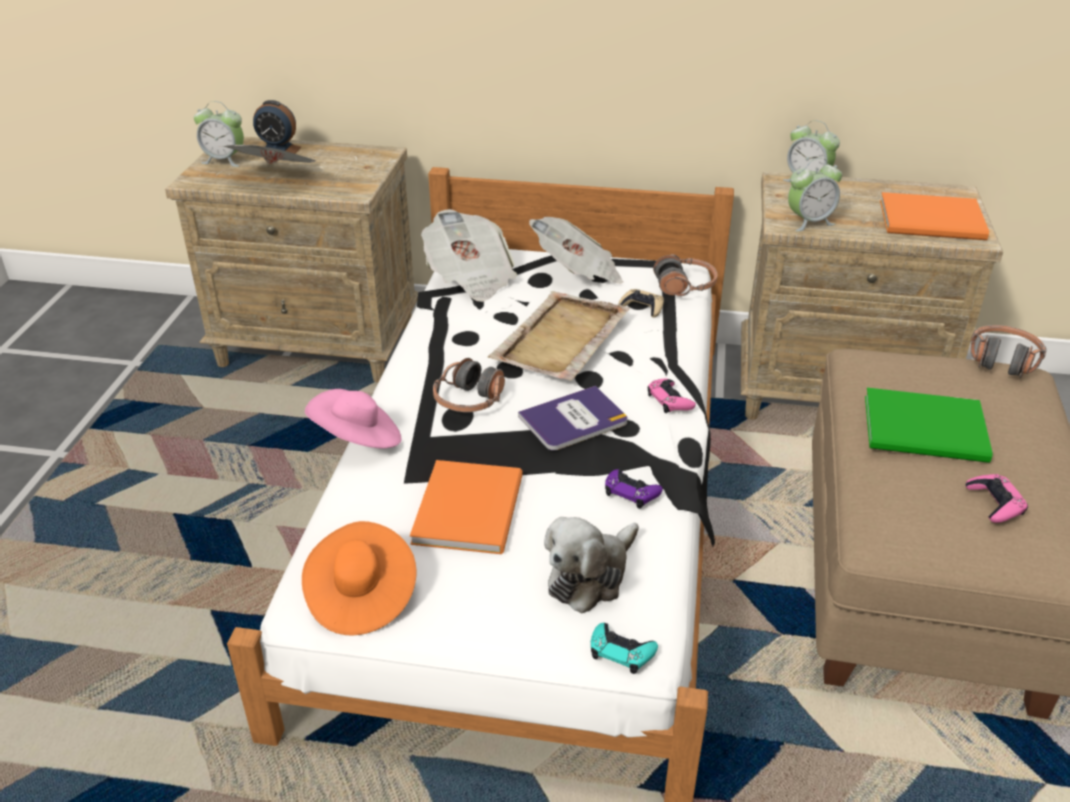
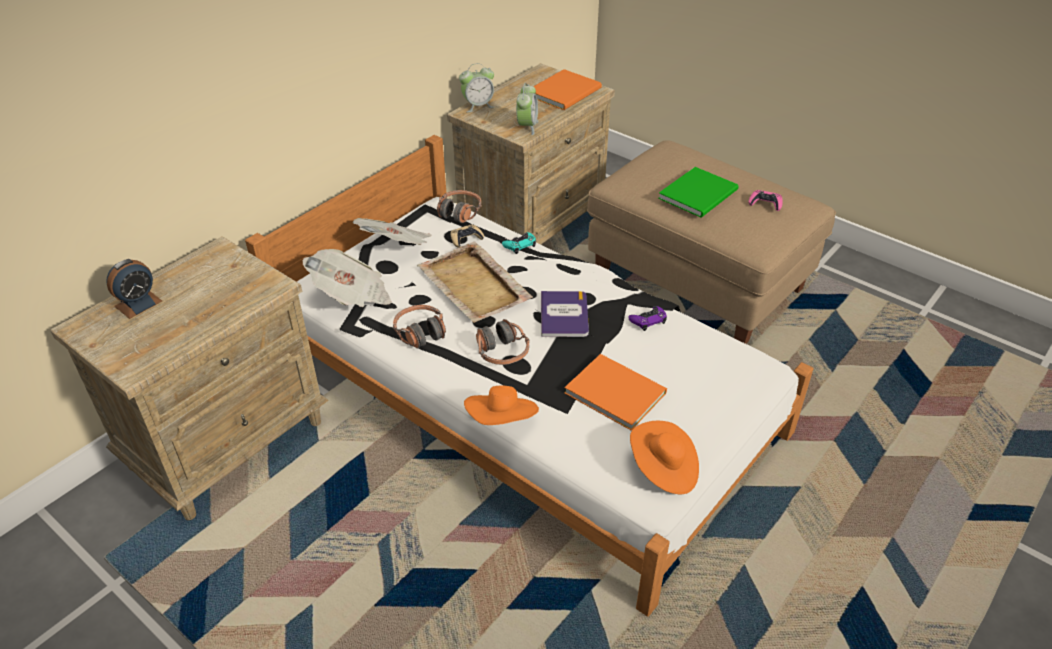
camera: 60 degrees left, 5 degrees up
(224, 160) = (114, 340): alarm clock -> none
(277, 179) = (196, 318): newspaper -> none
(358, 439) = (502, 420): pink hat -> orange hat
(590, 575) = (705, 365): plush toy -> none
(621, 652) = (768, 377): turquoise game controller -> turquoise game controller (520, 245)
(669, 400) = (577, 270): pink game controller -> none
(1003, 360) = (660, 145): headphones -> headphones (420, 332)

